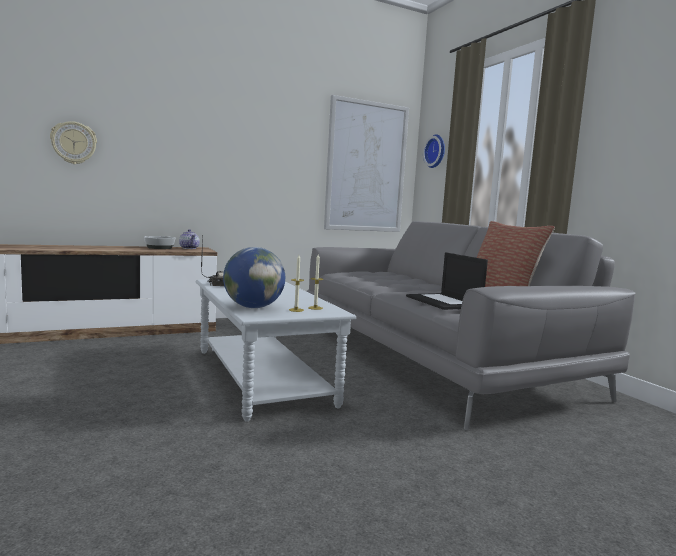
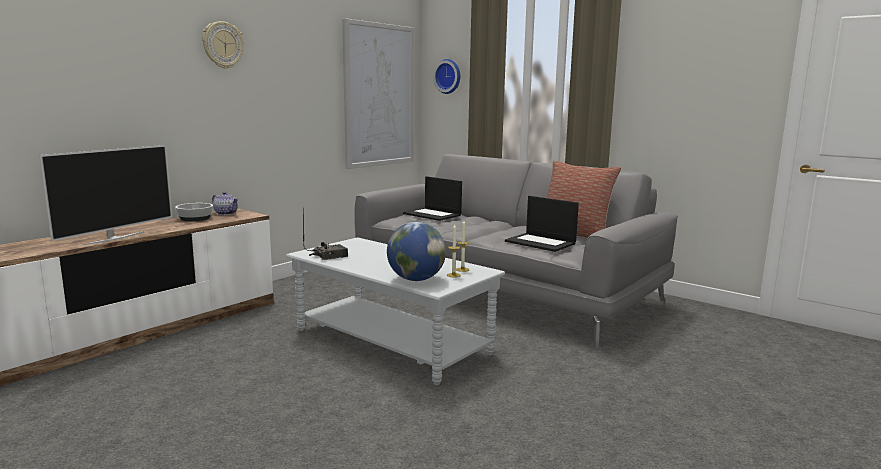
camera: 25 degrees left, 5 degrees up
(74, 143) = (72, 100): wall clock -> wall clock (222, 45)
(74, 249) = (114, 238): none -> television
(379, 273) = (433, 214): none -> laptop

